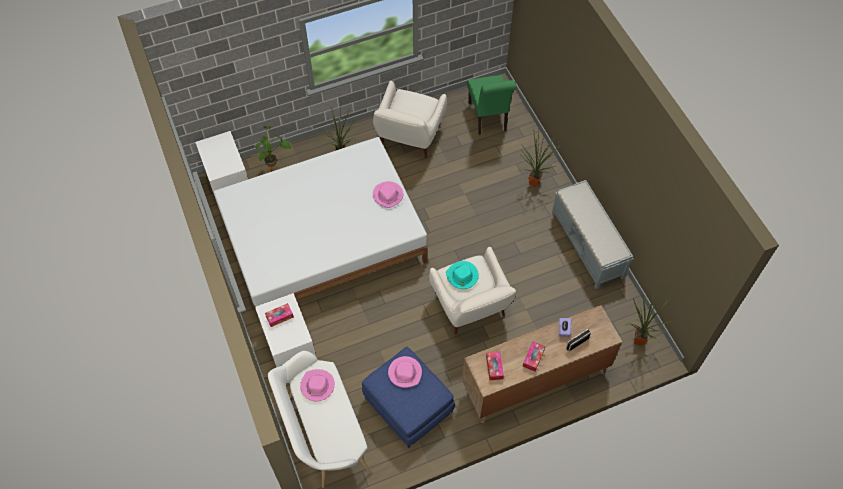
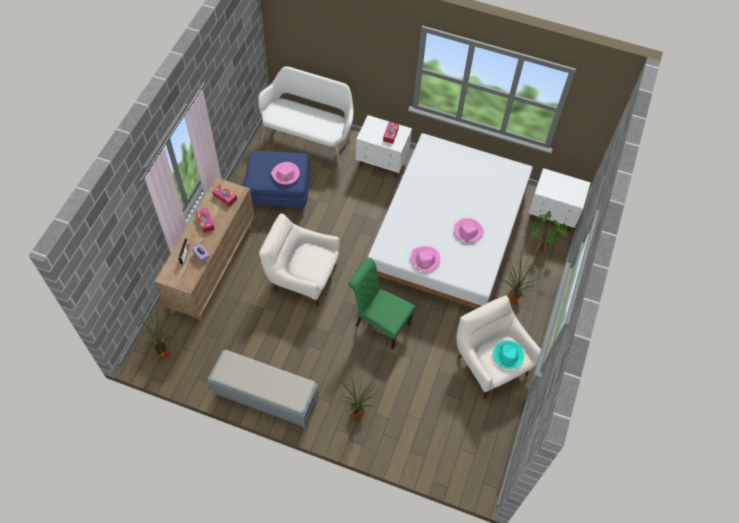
camera: 130 degrees right, 0 degrees up
(317, 386) = (325, 124): pink hat -> pink hat (468, 231)
(462, 276) = (315, 258): turquoise hat -> turquoise hat (508, 355)
(488, 119) = (455, 441): green chair -> green chair (379, 323)

